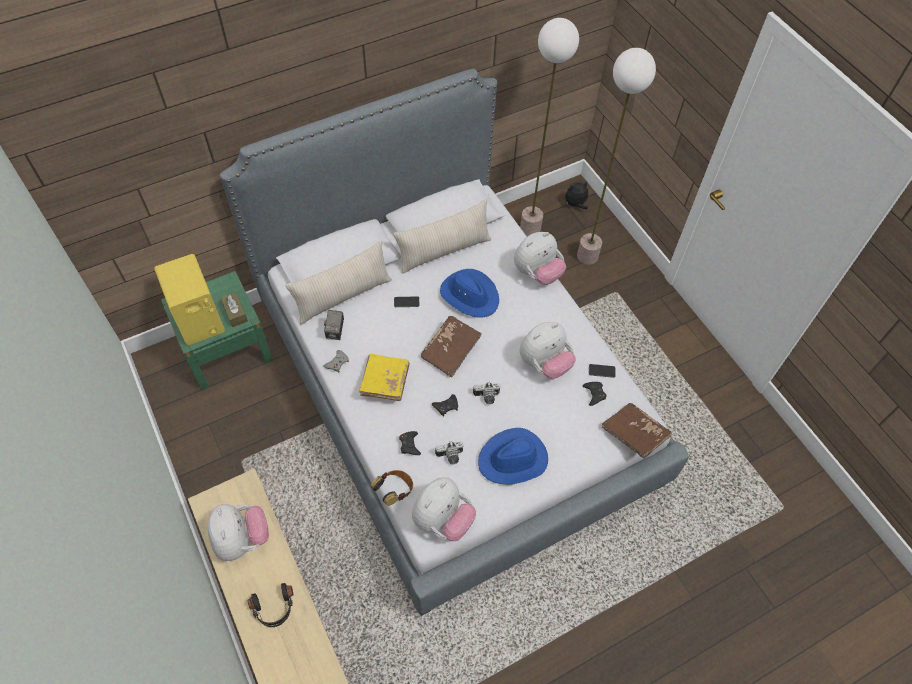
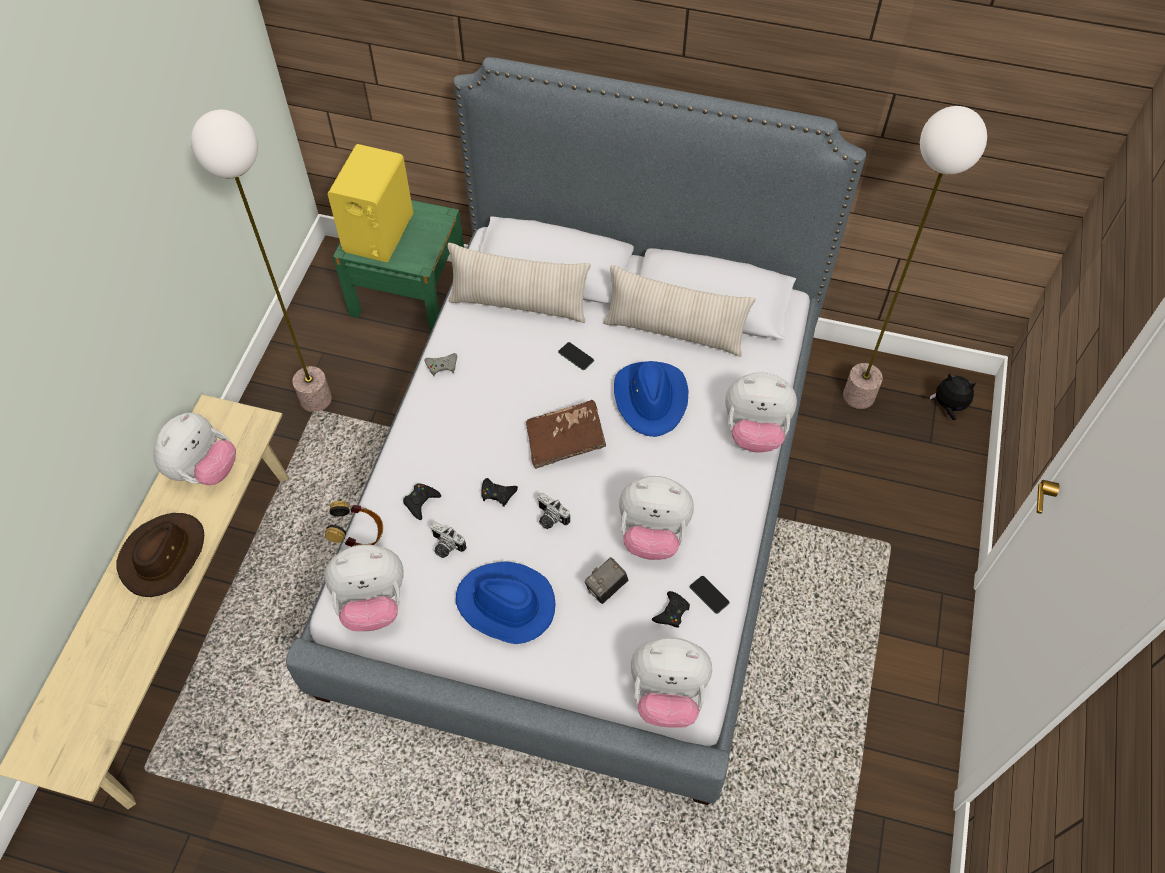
camera: 45 degrees right, 0 degrees up
(235, 313) = (416, 251): brown tissue box -> none
(274, 609) = (164, 556): black headphones -> brown hat
(335, 332) = (473, 334): camera -> camera (606, 589)
(384, 382) = (465, 421): yellow book -> none
(588, 256) = (899, 477): floor lamp -> floor lamp (316, 399)
(634, 434) = (667, 694): brown book -> plush toy

